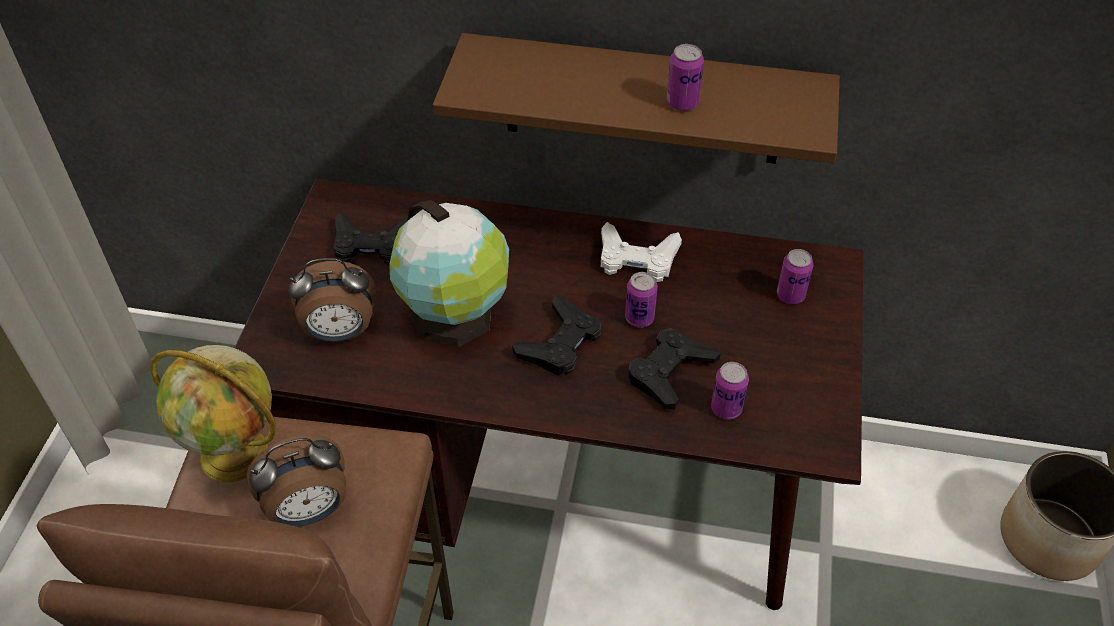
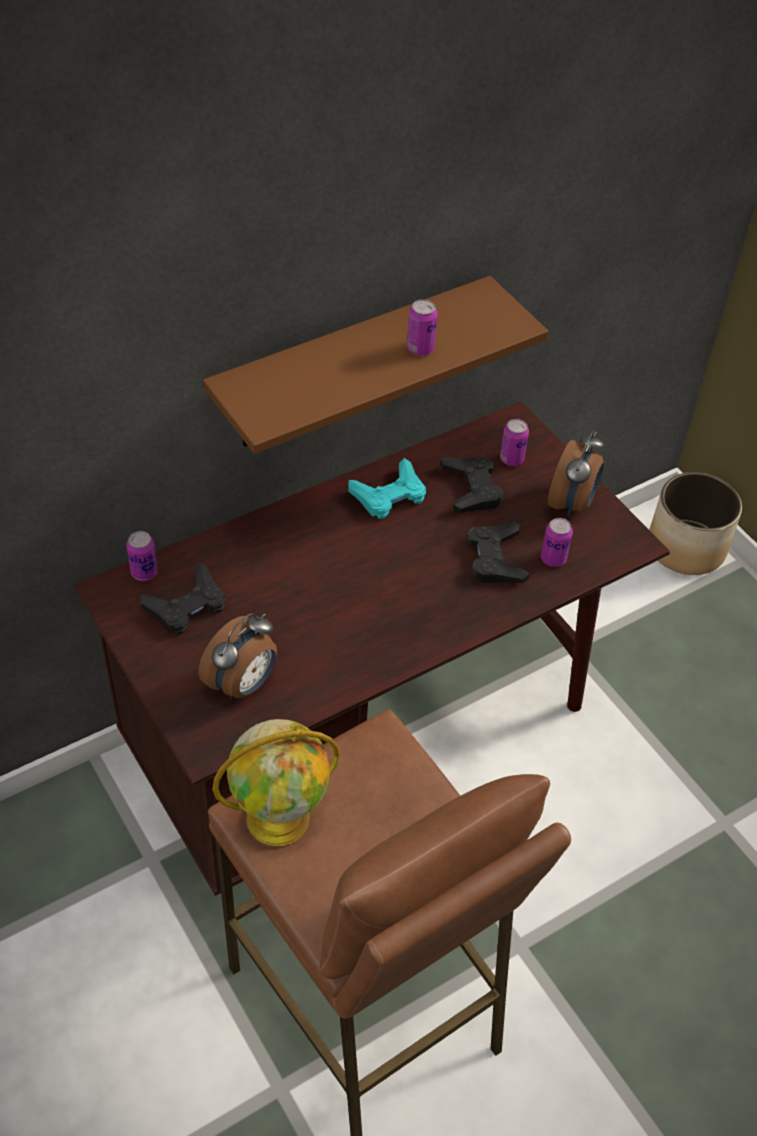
camera: 45 degrees left, 0 degrees up
(309, 510) = (378, 812): alarm clock -> alarm clock (572, 503)
(455, 318) = (314, 617): globe -> none
(560, 343) = (405, 586): black game controller -> black game controller (471, 489)
(637, 258) = (389, 495): white game controller -> turquoise game controller
(639, 318) = (437, 535): can -> can (144, 573)

